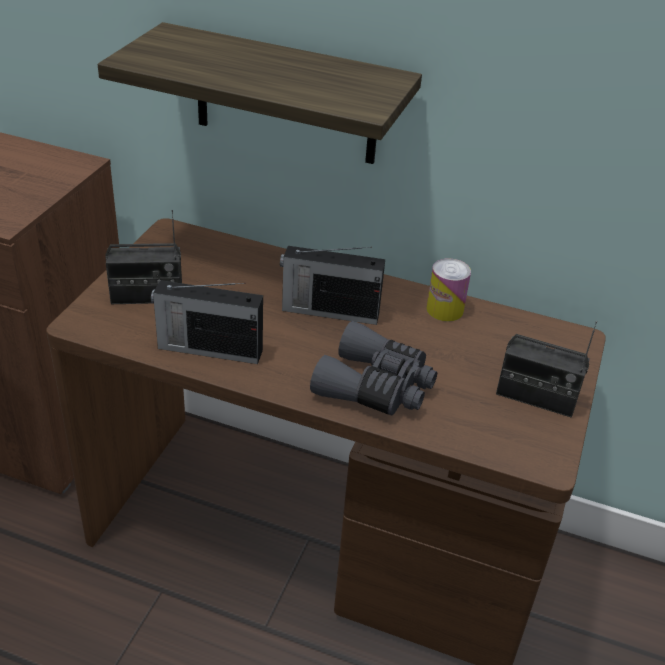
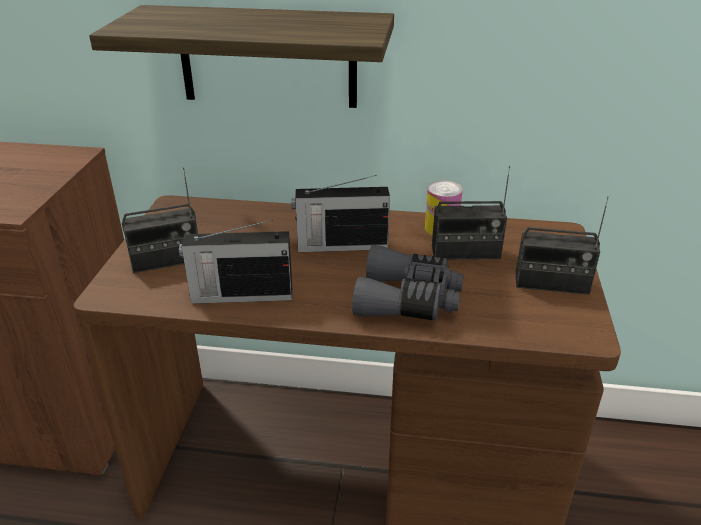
camera: 10 degrees left, 5 degrees down
(459, 344) = (465, 252): none -> radio

